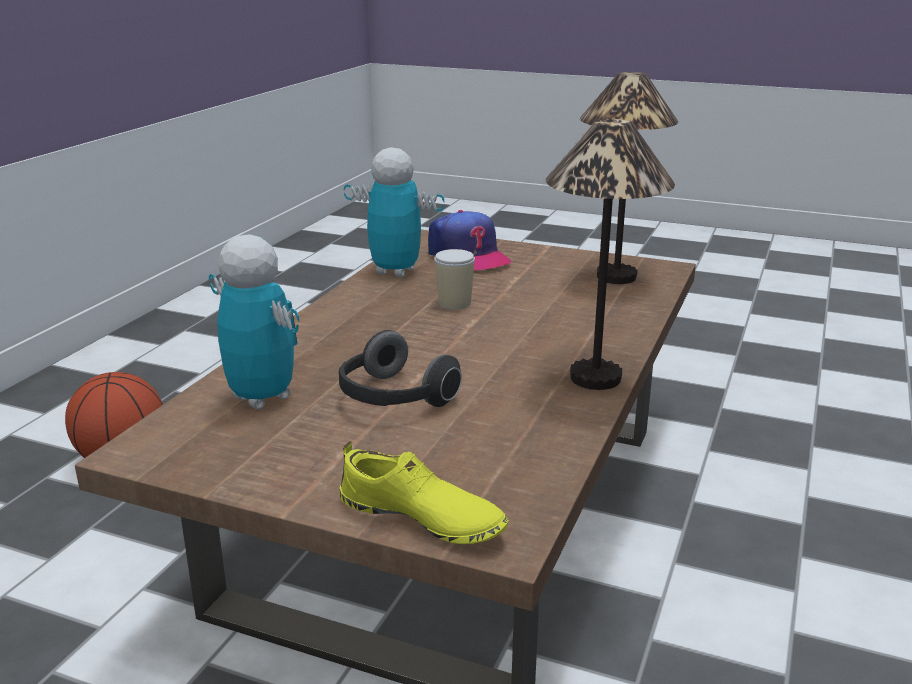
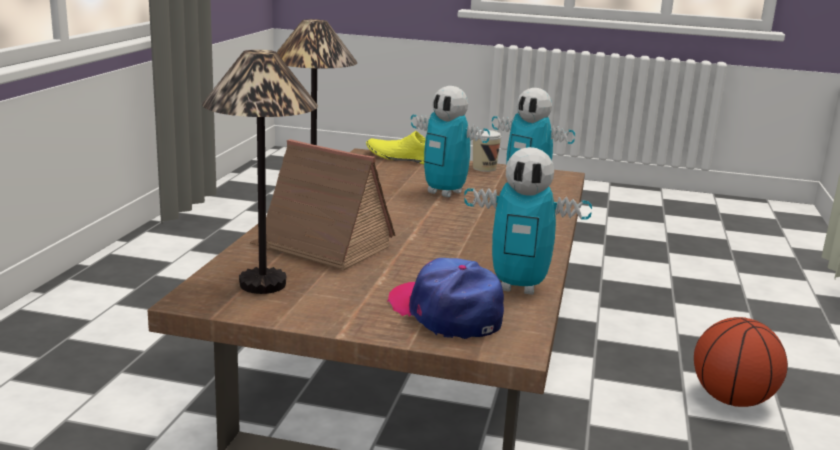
camera: 170 degrees right, 5 degrees down
(393, 399) = (444, 193): headphones -> toy robot
(454, 303) = (434, 252): cup -> cup (484, 168)
(571, 311) = (322, 246): none -> toy house

